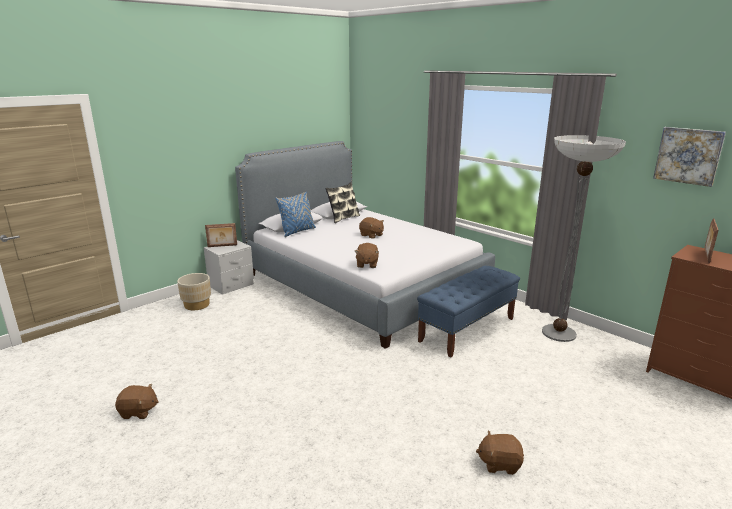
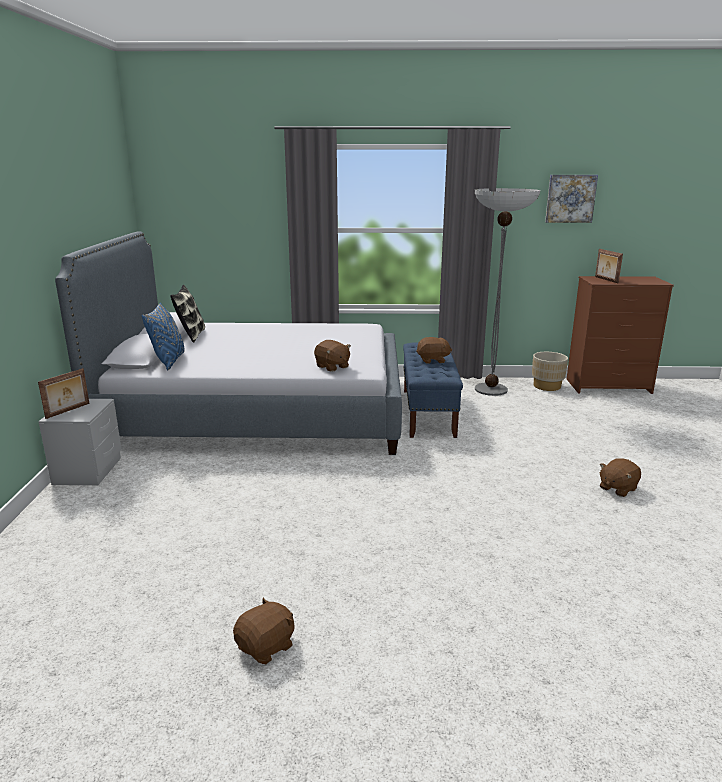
camera: 45 degrees left, 0 degrees up
(197, 305) = (84, 511): beige planter -> beige planter (547, 386)
(371, 235) = (267, 342): brown plush toy -> brown plush toy (433, 360)

